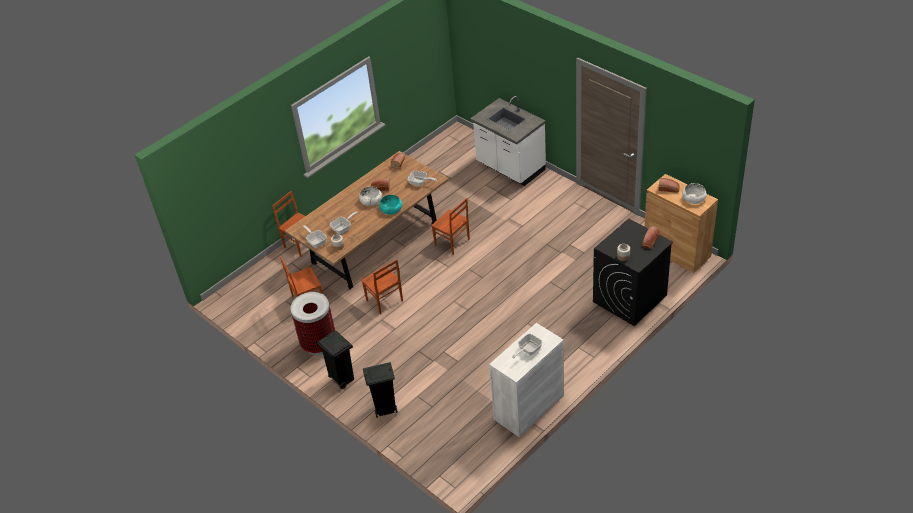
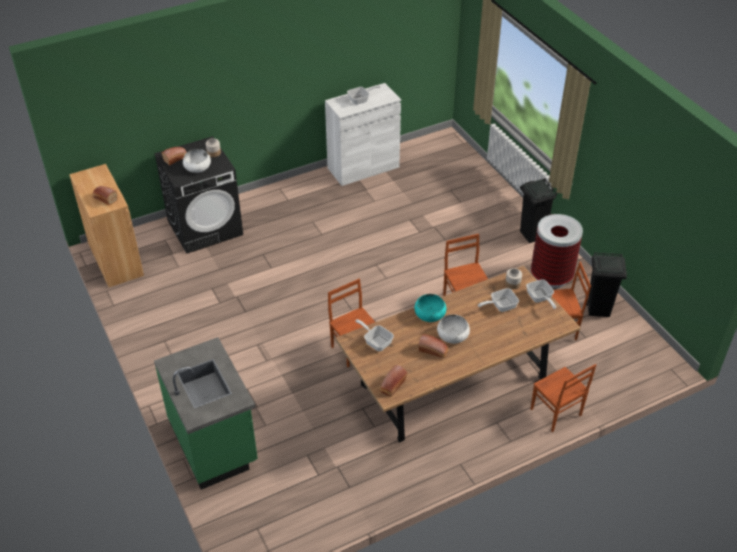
camera: 165 degrees left, 0 degrees up
(385, 409) = (495, 199): black trash can -> black trash can (598, 309)
(510, 168) = (214, 443): white counter -> green counter
(693, 198) = (91, 181): white bowl -> white bowl (197, 167)

